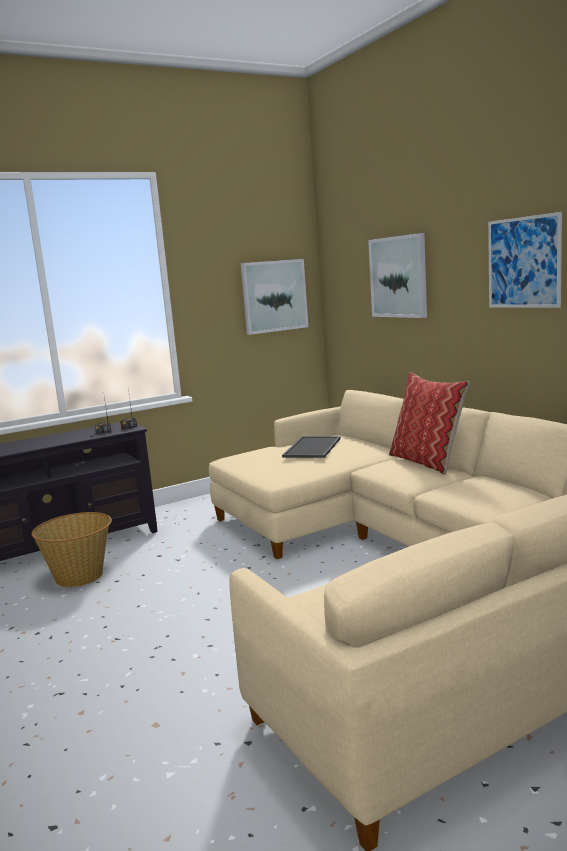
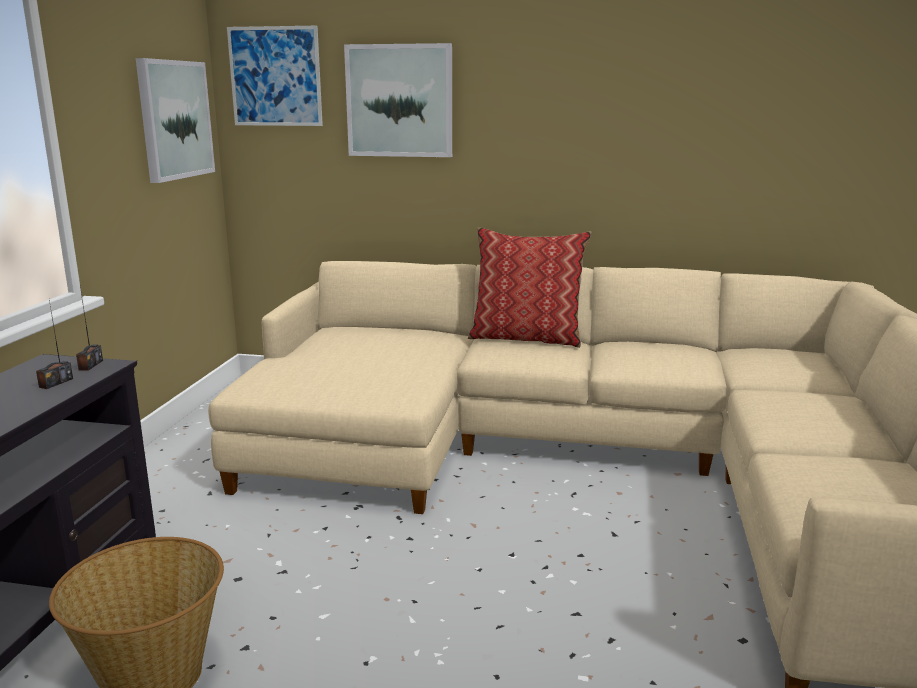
camera: 50 degrees left, 5 degrees up
(313, 447) = (360, 347): tray -> none
(523, 262) = (614, 92): picture -> picture (275, 76)

